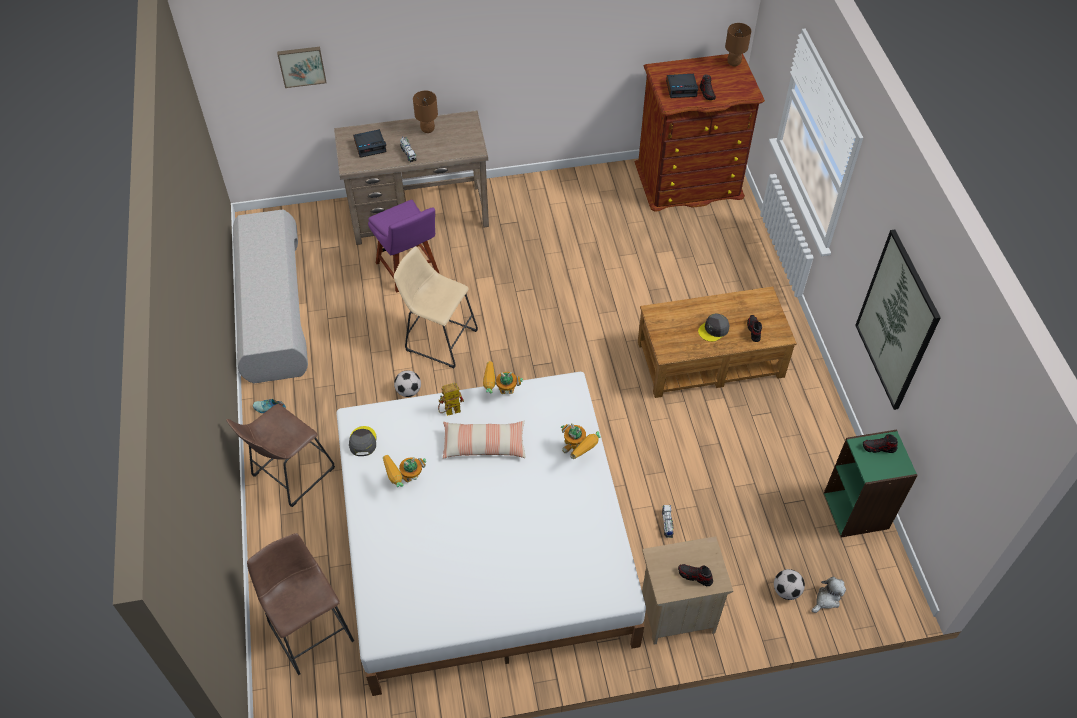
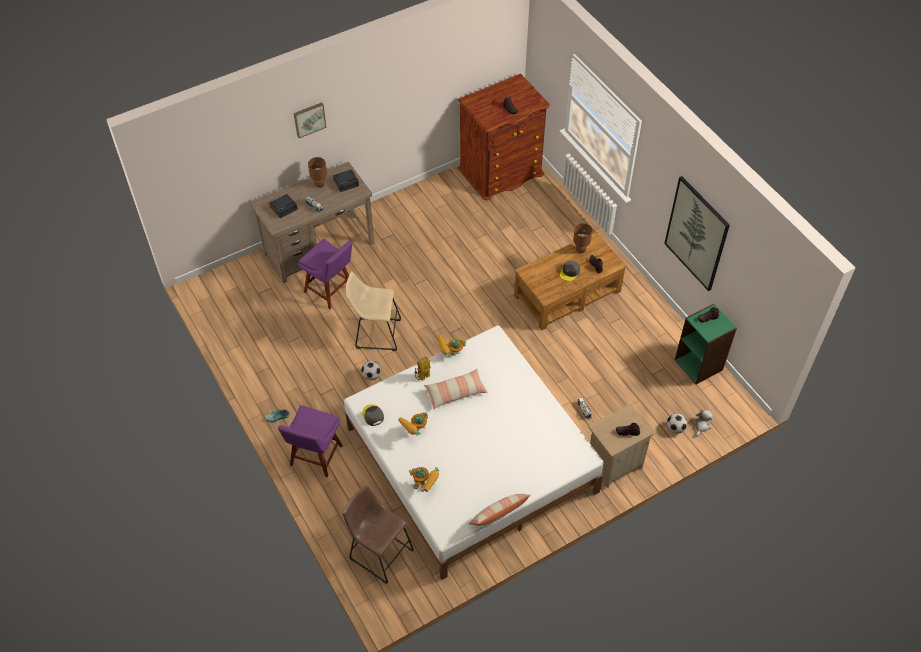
camera: 20 degrees left, 0 degrees up
(272, 308) = (243, 346): grey bench -> none
(289, 474) = (315, 457): brown stool -> purple chair
(302, 65) = (225, 163): picture -> picture (309, 119)
(464, 635) = (498, 515): none -> pillow
(578, 453) = (520, 379): toy robot -> toy robot (425, 486)
(681, 88) = (491, 110): alarm clock -> alarm clock (346, 182)
(733, 64) = (518, 83): brown table lamp -> brown table lamp (580, 250)

